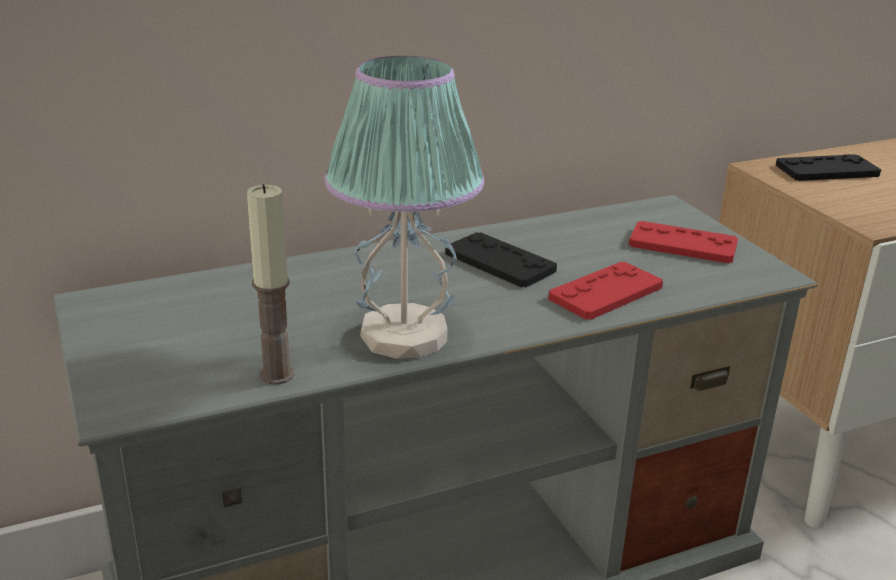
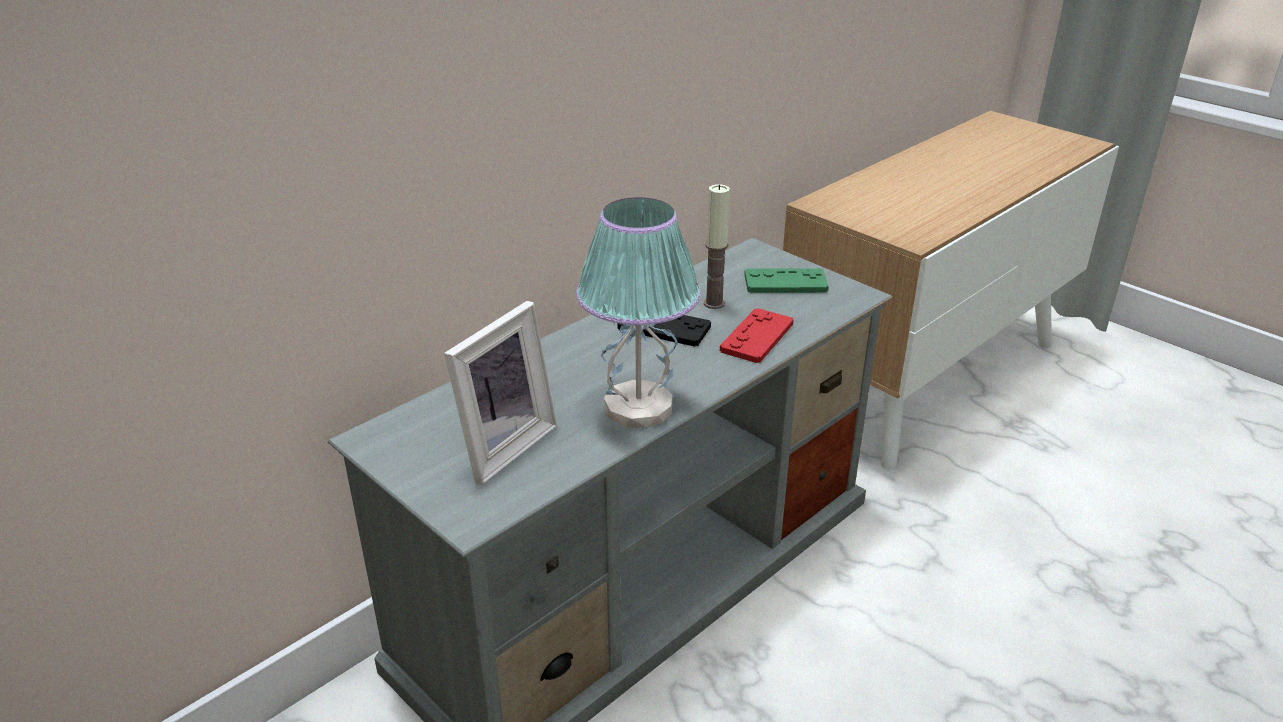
camera: 20 degrees left, 5 degrees up
(217, 340) = (501, 446): none -> picture frame
(277, 375) = (569, 463): candle -> candle (714, 303)
(683, 244) = (785, 283): red game controller -> green game controller
(827, 170) = (859, 198): black game controller -> none

